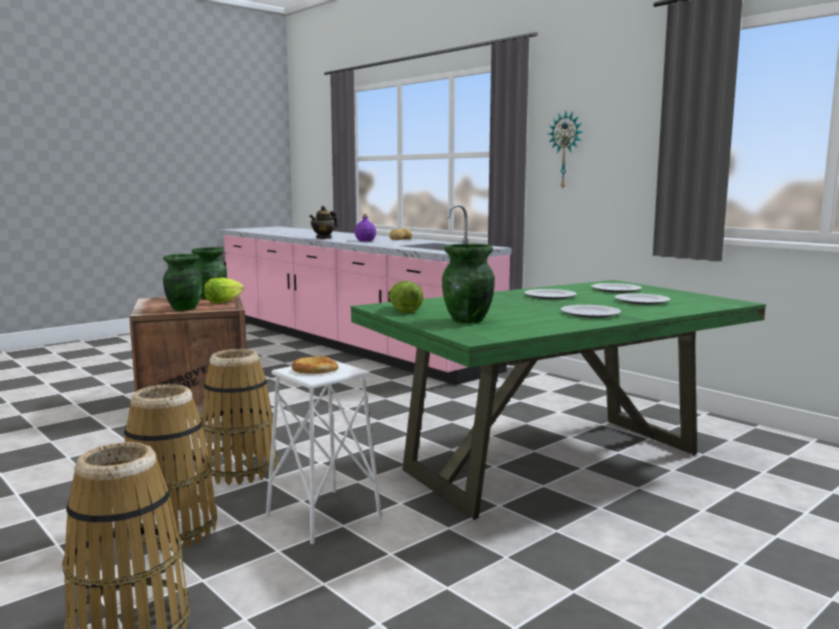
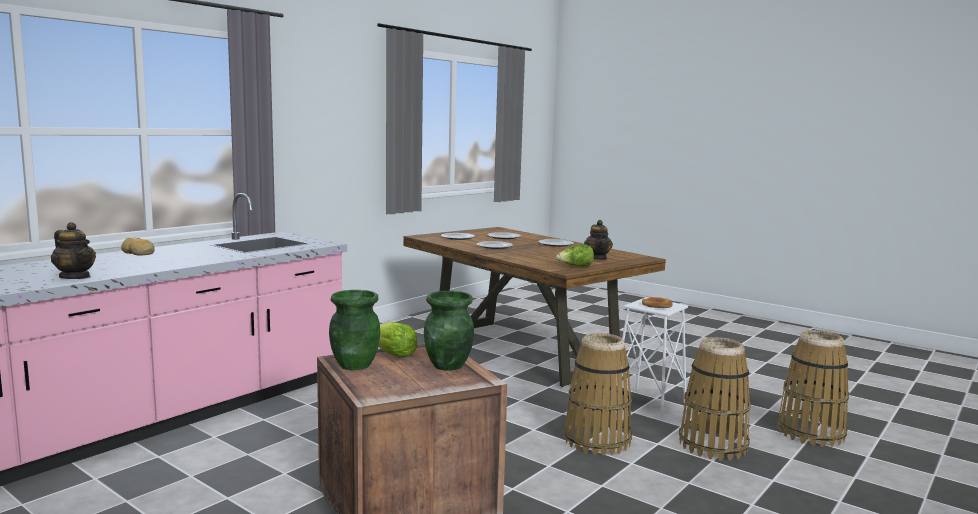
camera: 100 degrees left, 0 degrees up
(365, 241) = (156, 262): purple bottle -> none
(468, 320) = (597, 258): green vase -> teapot
(553, 463) = (523, 352): green dining table -> brown dining table
(566, 150) = (298, 131): wall clock -> none

